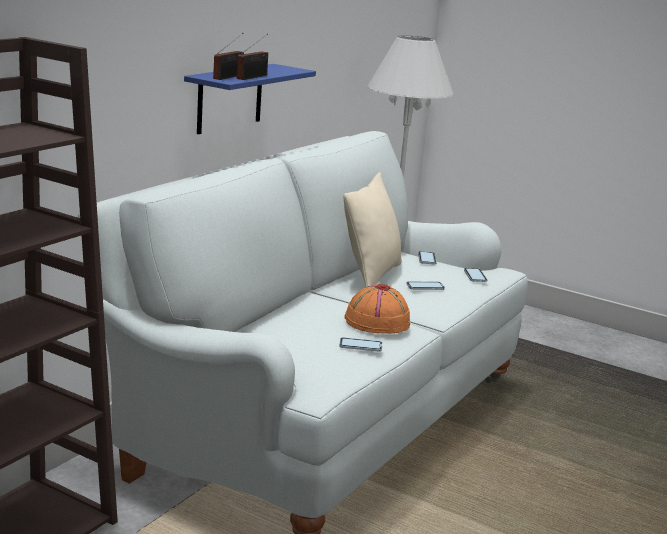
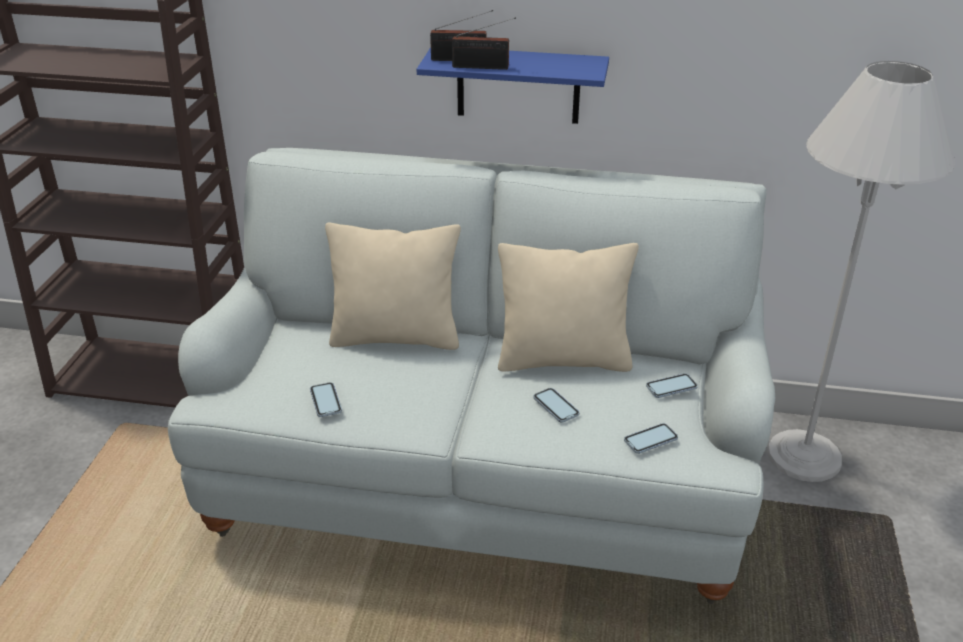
camera: 70 degrees right, 15 degrees up
(290, 311) = (396, 337): none -> beige pillow
(376, 322) = (406, 396): orange hat -> none

